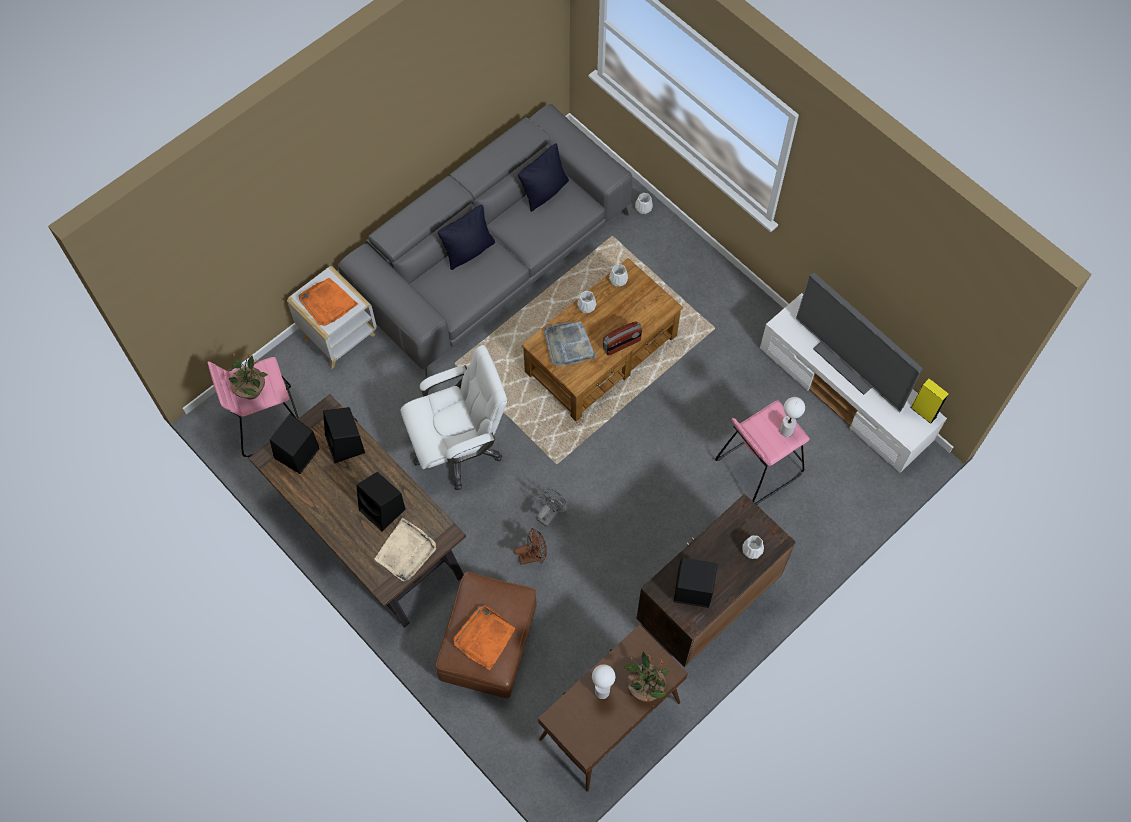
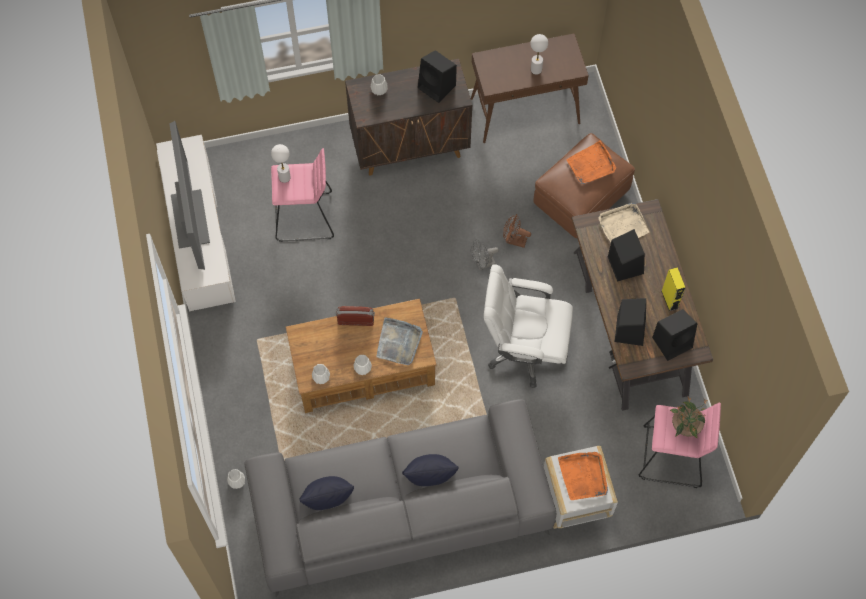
camera: 150 degrees left, 0 degrees up
(645, 686) = (505, 58): potted plant -> none
(923, 412) = (169, 155): yellow speaker -> yellow speaker (669, 299)

